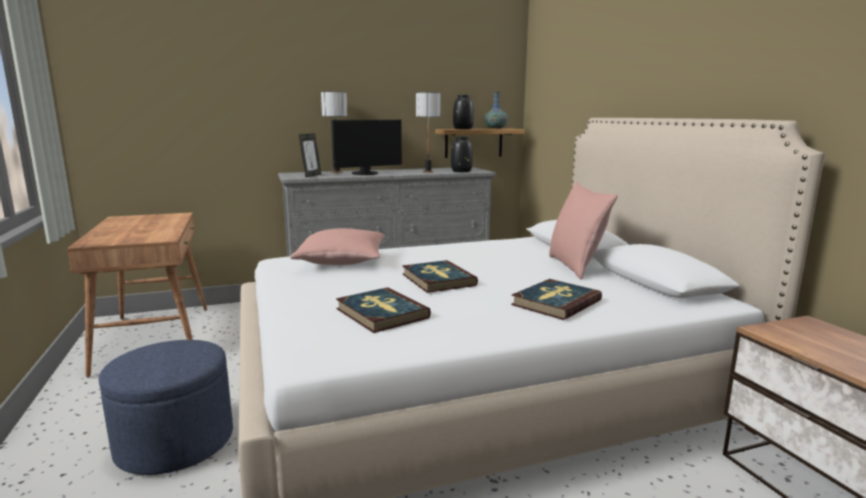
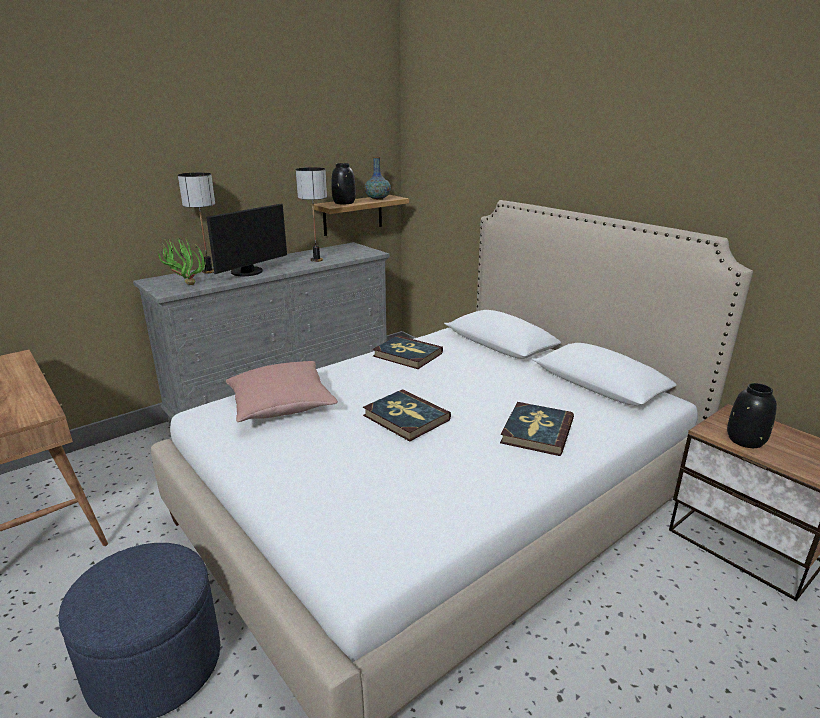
camera: 20 degrees left, 10 degrees up
(311, 175) = (185, 284): picture frame -> potted plant
(381, 313) = (386, 483): book -> book (407, 355)
(461, 171) = (351, 255): black vase -> black vase (744, 440)
(575, 267) = (519, 372): pink pillow -> none

